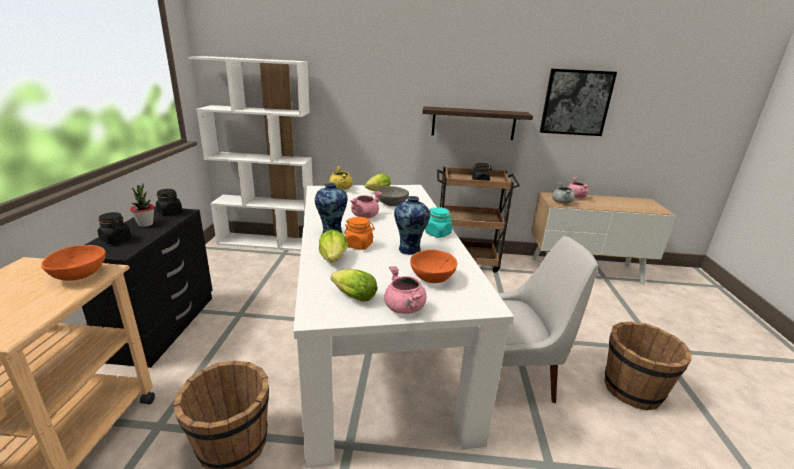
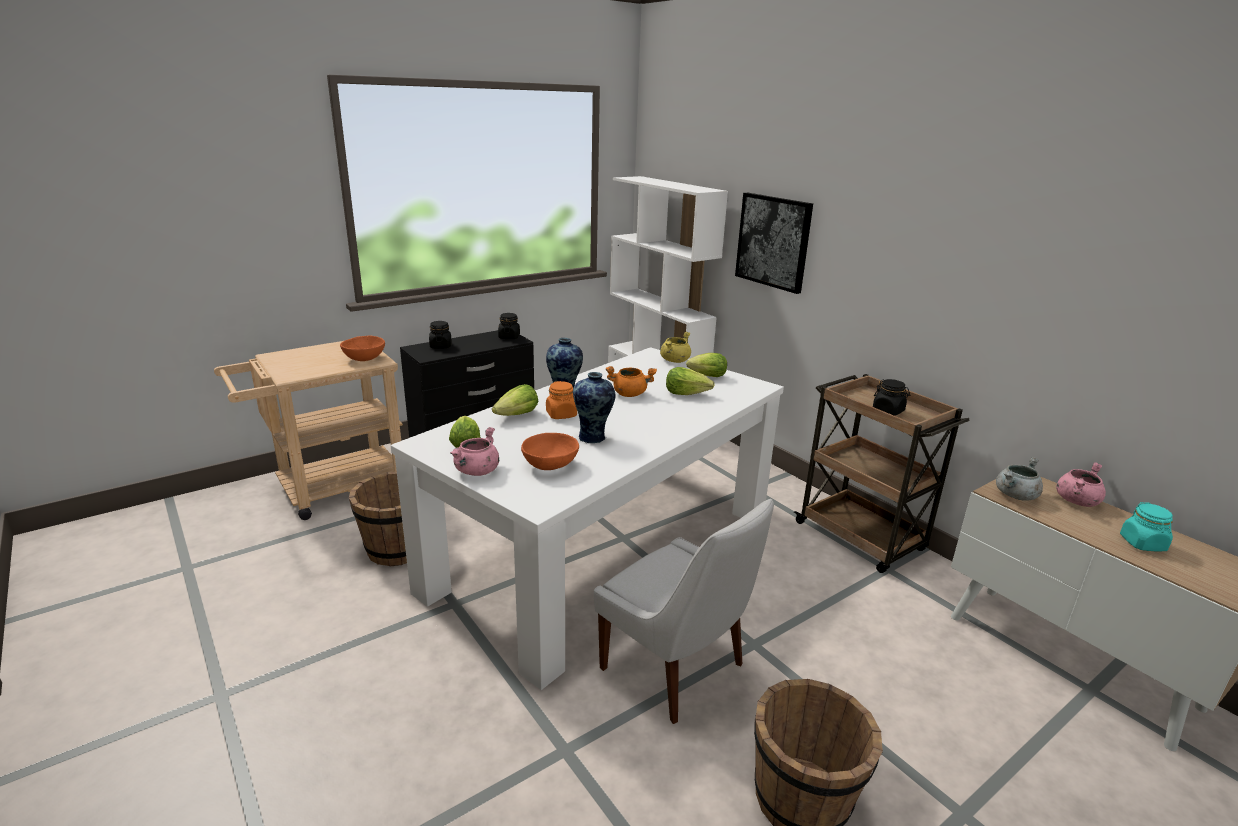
camera: 50 degrees right, 0 degrees up
(146, 224) = (477, 341): potted plant -> none
(365, 216) = (630, 394): pink cooking pot -> orange cooking pot
(391, 204) = (686, 393): grey bowl -> lettuce
(438, 234) = (657, 438): turquoise jar -> turquoise jar (1142, 543)
(473, 123) = (921, 314): shelf -> none
(576, 102) = (1116, 313): picture -> picture (773, 241)

